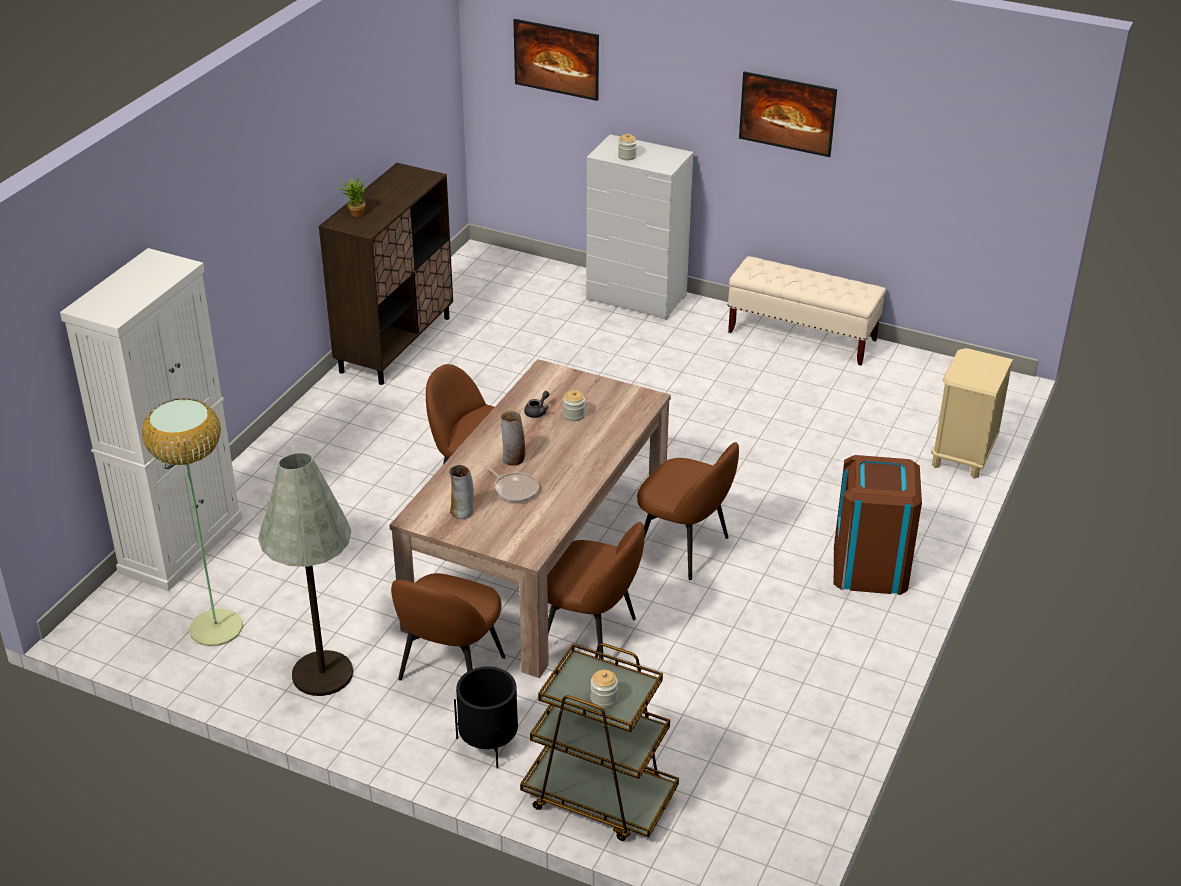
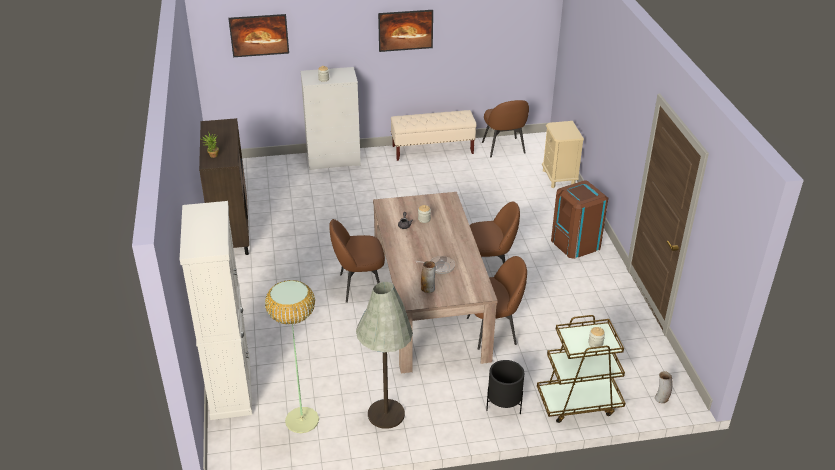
camera: 35 degrees left, 0 degrees up
(450, 670) = (447, 380): brown chair -> brown chair (503, 148)
(513, 460) = (421, 253): vase -> vase (661, 398)

